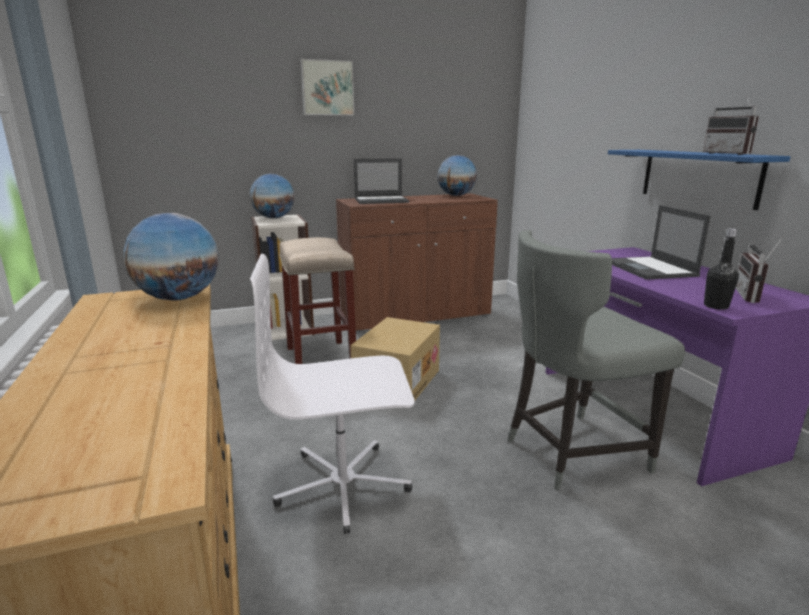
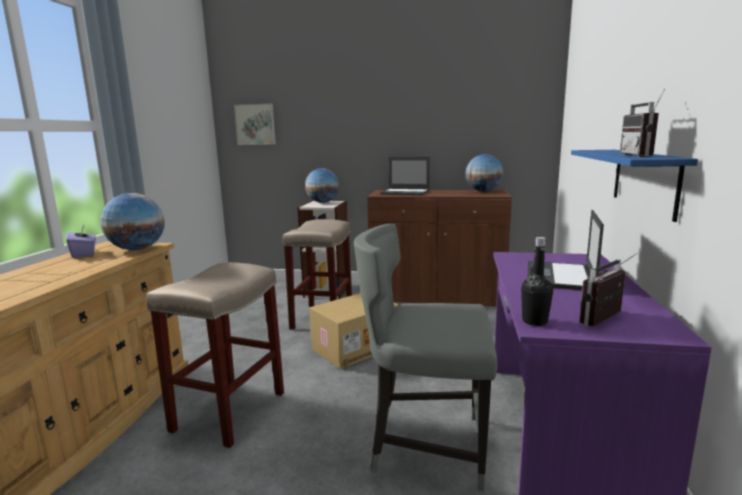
camera: 30 degrees right, 5 degrees down
(101, 316) = (84, 253): none -> purple tissue box
(327, 88) = (373, 100): picture -> picture (255, 124)
(343, 485) = (230, 410): white office chair -> beige stool

